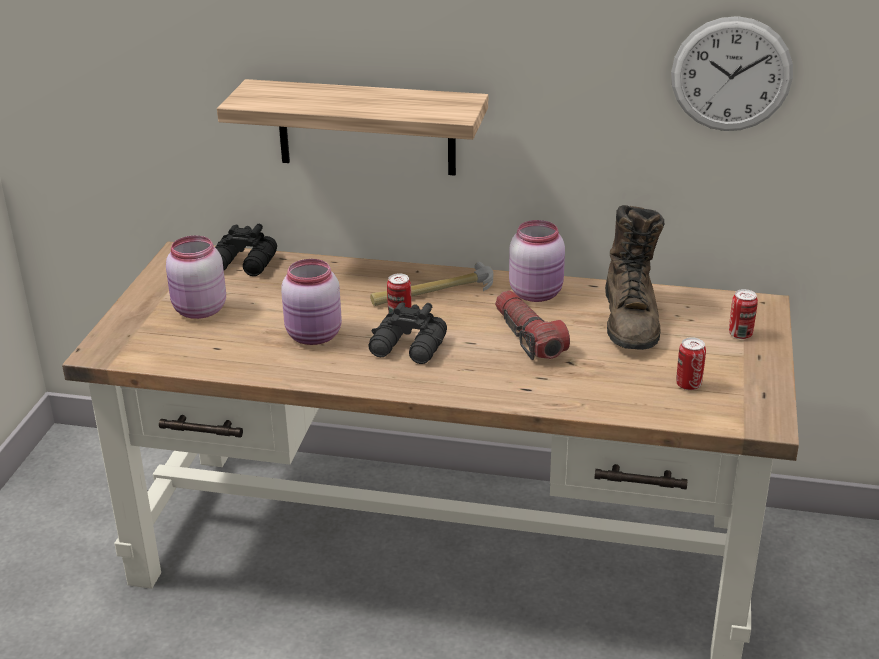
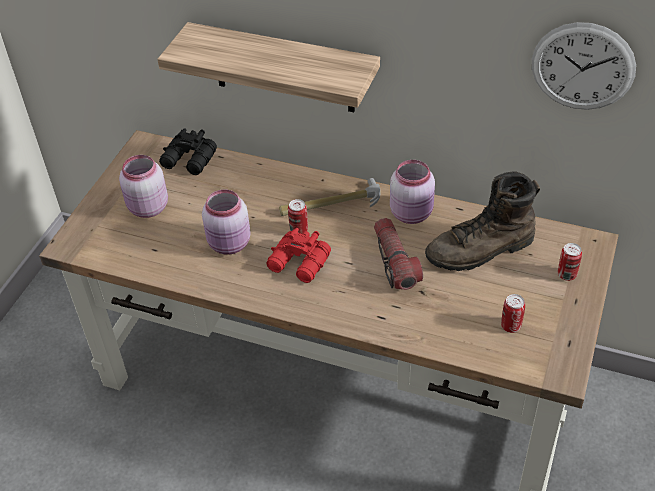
camera: 10 degrees right, 15 degrees up
(409, 348) = (299, 264): black binoculars -> red binoculars
(631, 320) = (481, 250): brown boot -> brown boot turned 60 degrees clockwise

